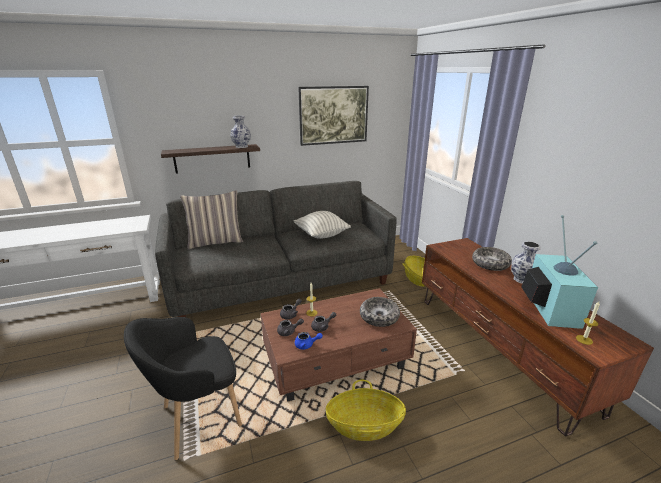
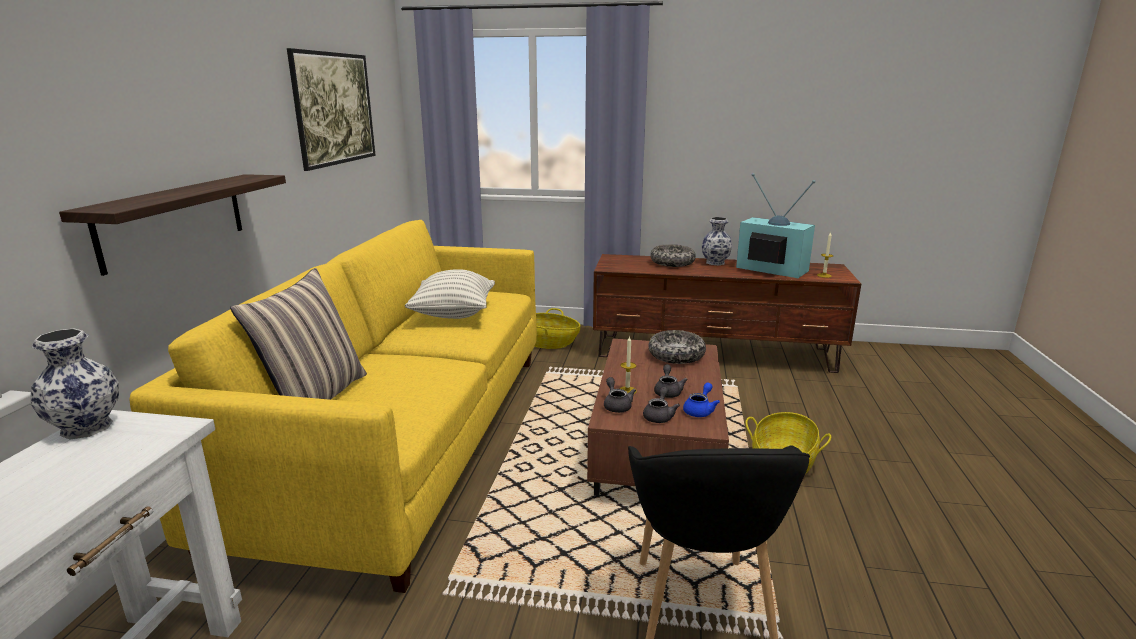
camera: 60 degrees left, 5 degrees down
(241, 146) = (241, 179): vase -> vase (85, 428)
(282, 281) = (406, 438): grey sofa -> yellow sofa

